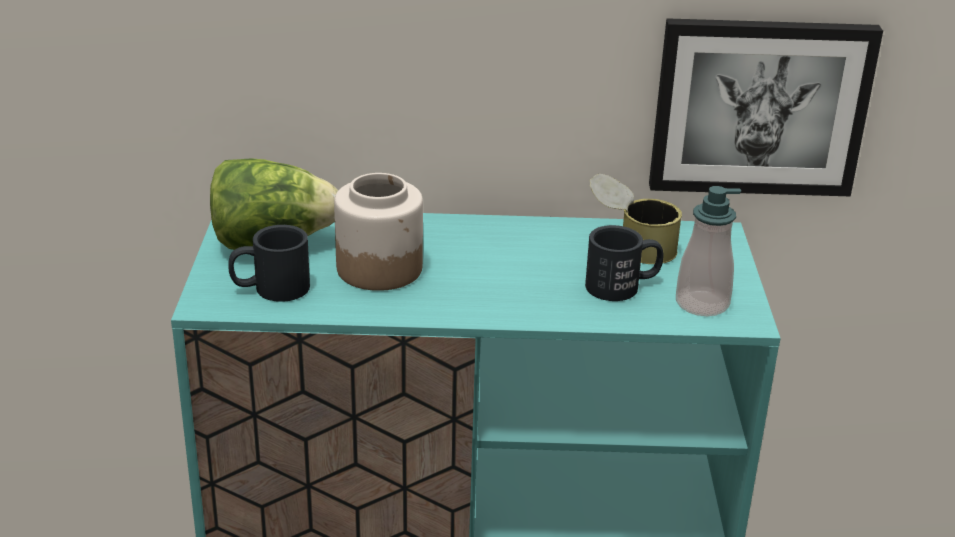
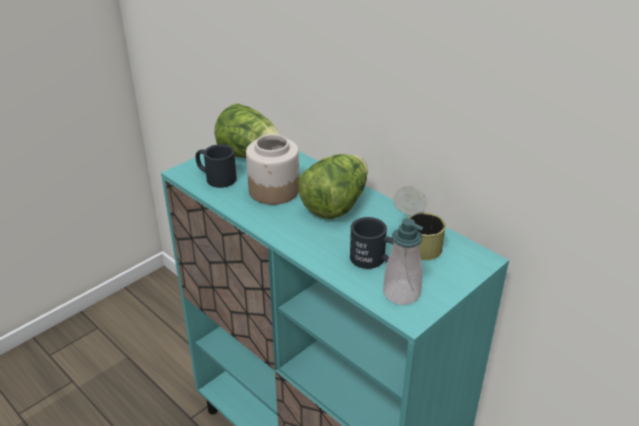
camera: 45 degrees right, 5 degrees up
(484, 251) = (335, 205): none -> lettuce
(759, 106) = (535, 184): picture -> none

